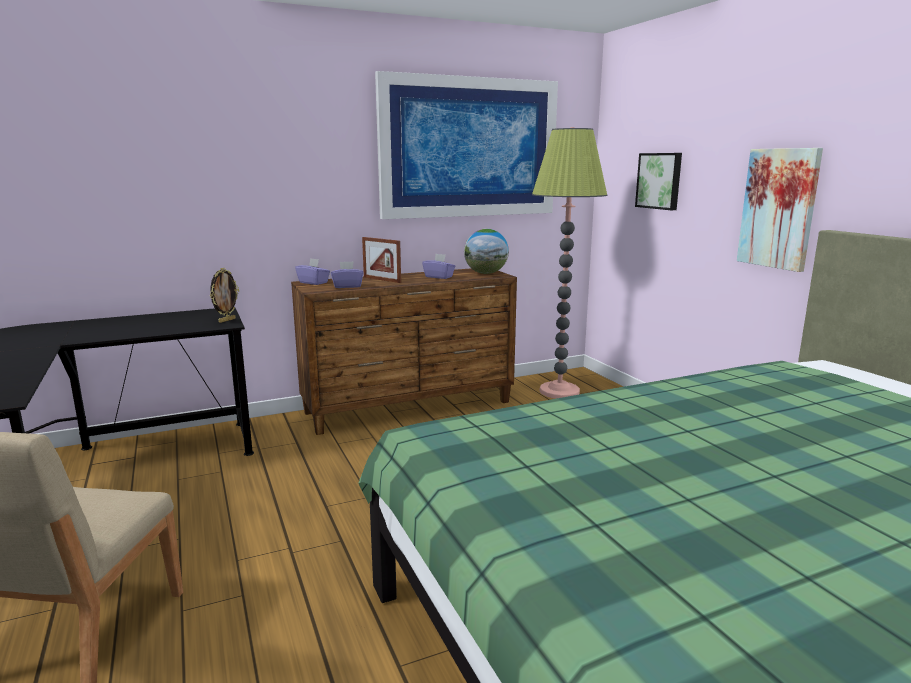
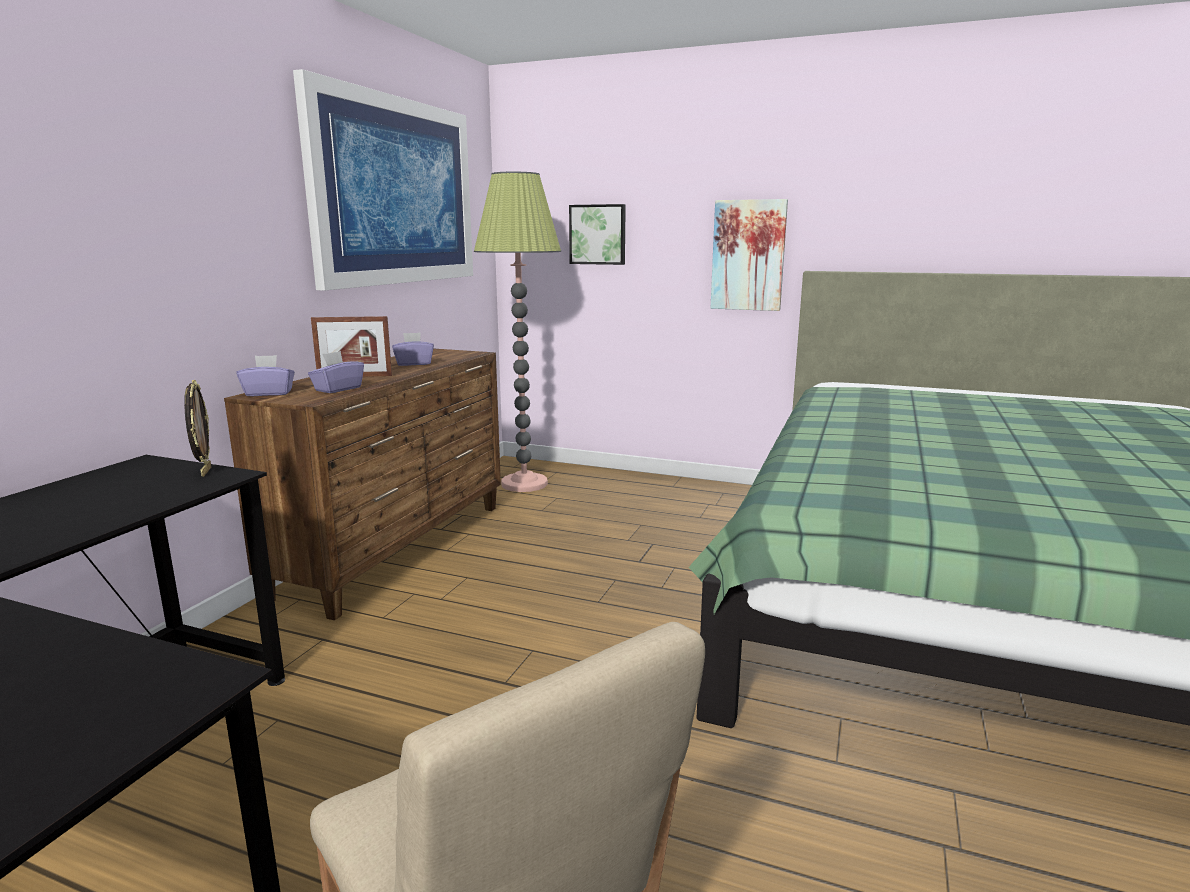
camera: 45 degrees left, 0 degrees up
(486, 273) = (452, 353): globe -> none

